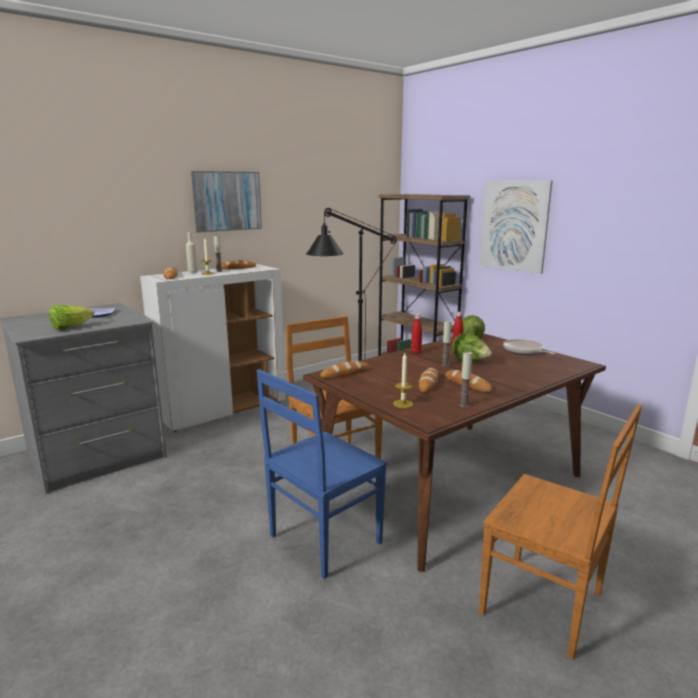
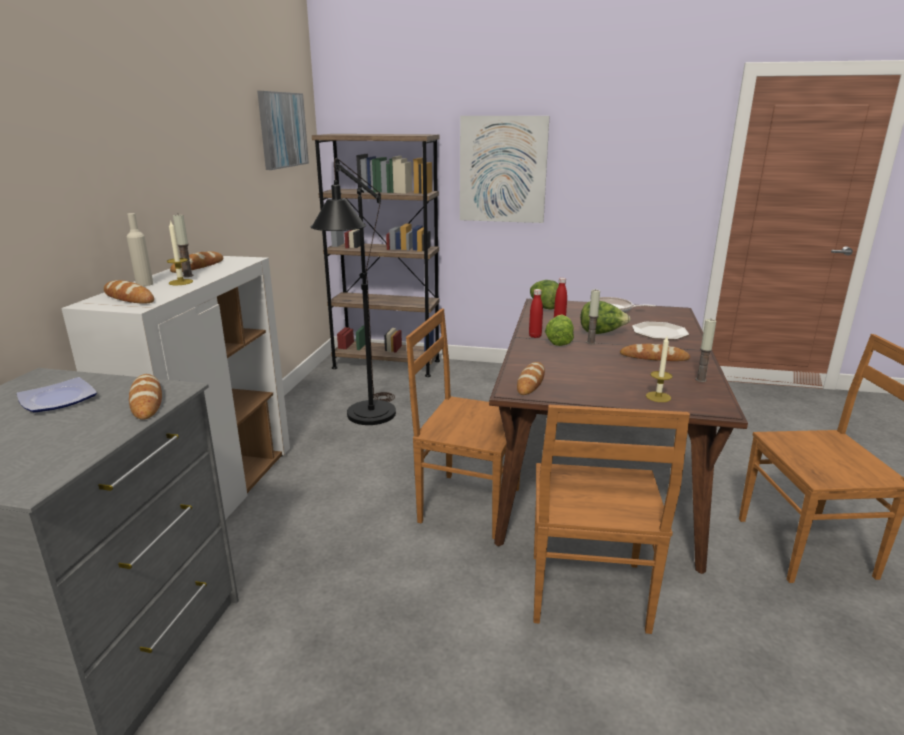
camera: 40 degrees left, 5 degrees up
(70, 328) = (77, 439): lettuce -> lettuce (558, 341)
(227, 201) = (154, 153): picture -> picture (282, 130)
(322, 540) = (588, 595): blue chair -> brown chair
(428, 383) = (624, 367): bread -> bread (146, 401)
(520, 372) = (660, 332): none -> plate

